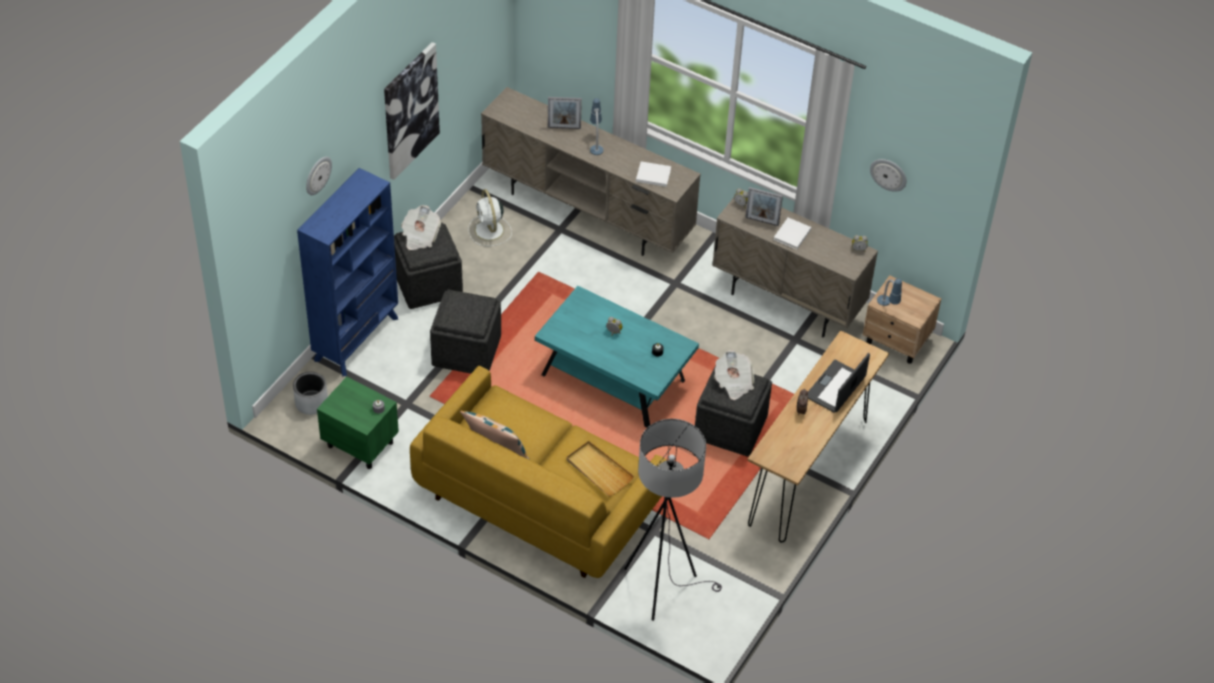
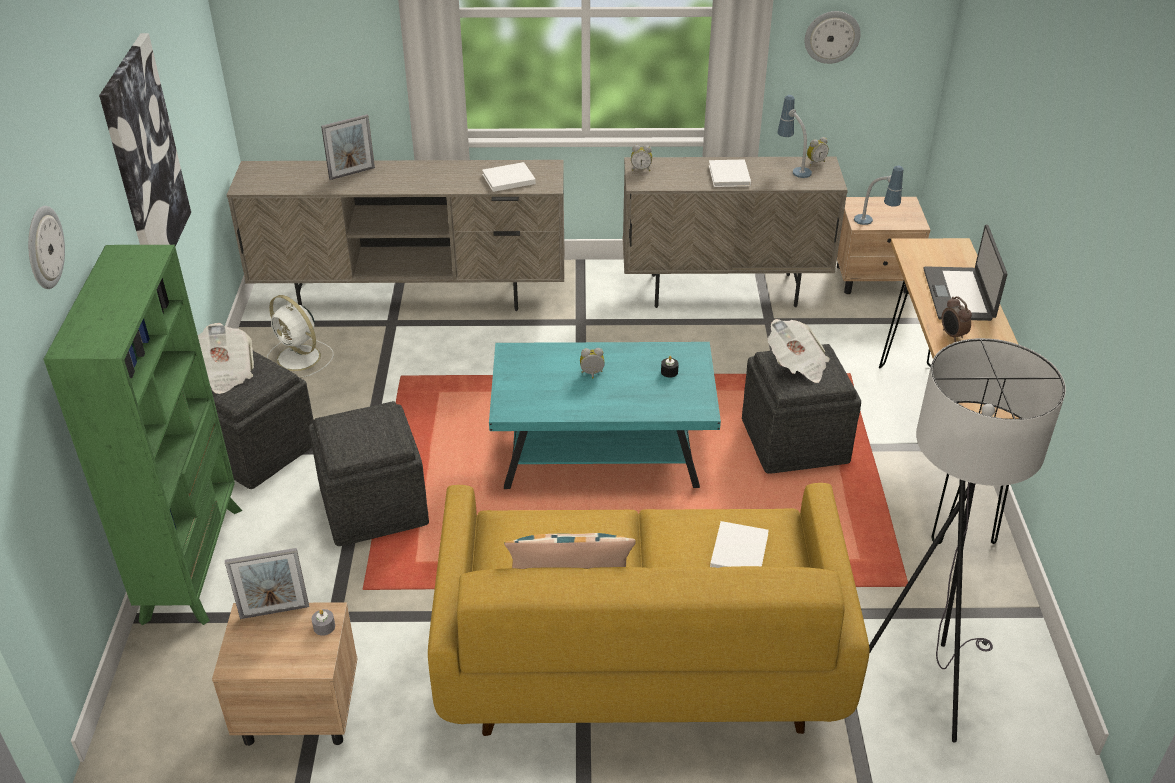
camera: 30 degrees left, 10 degrees down
(311, 402) = (173, 688): grey planter -> none
(357, 338) = (193, 562): blue bookcase -> green bookcase
(359, 443) = (297, 712): green nightstand -> beige nightstand
(596, 143) = (407, 174): table lamp -> table lamp (792, 167)
(599, 470) = (739, 549): beige tray -> white book
(762, 221) = (682, 175): picture frame -> picture frame (274, 611)

